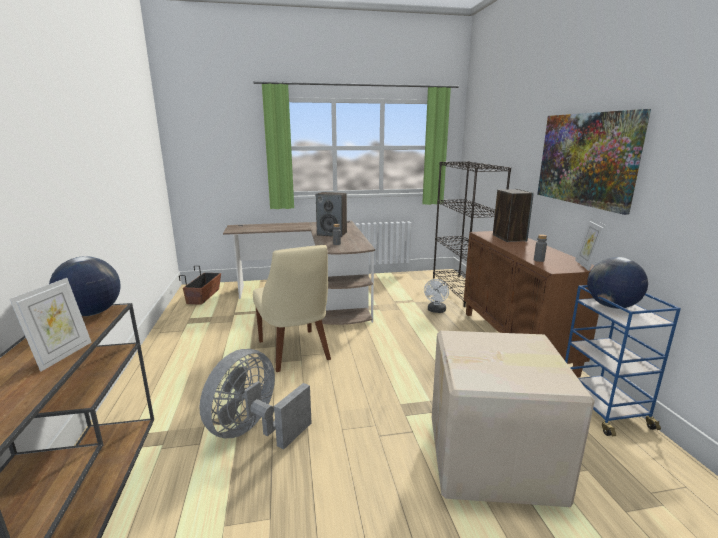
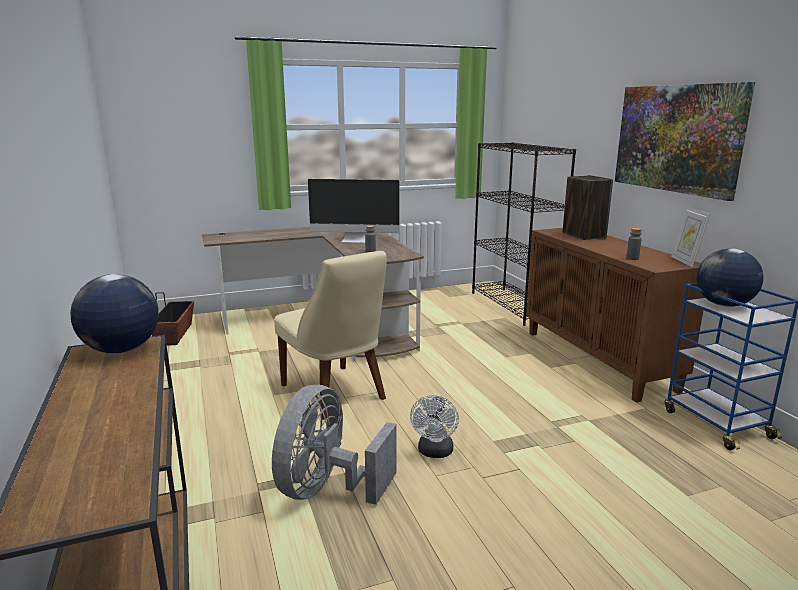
camera: 10 degrees left, 0 degrees up
(62, 355) = (131, 398): picture frame -> none
(332, 234) = (355, 240): speaker -> monitor
(436, 311) = (492, 332): white fan -> white fan (435, 452)
(494, 459) = (621, 487): cardboard box -> none

